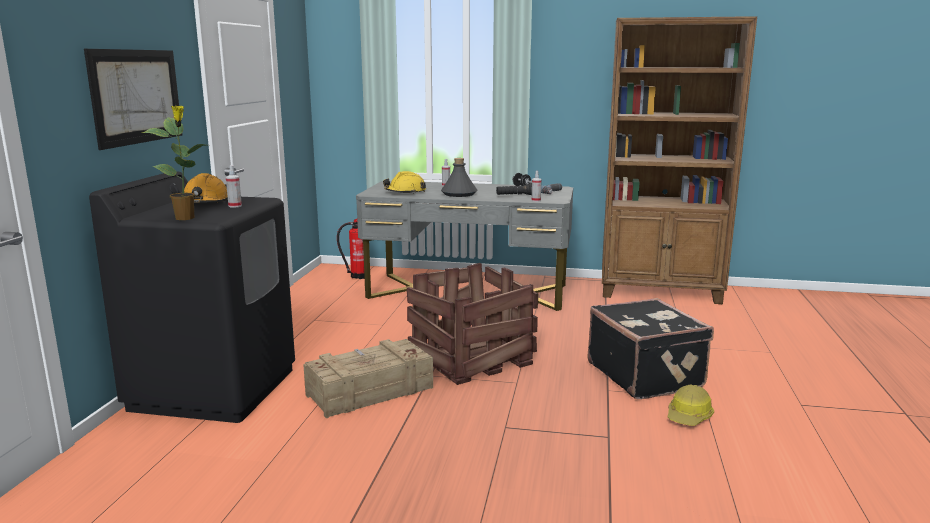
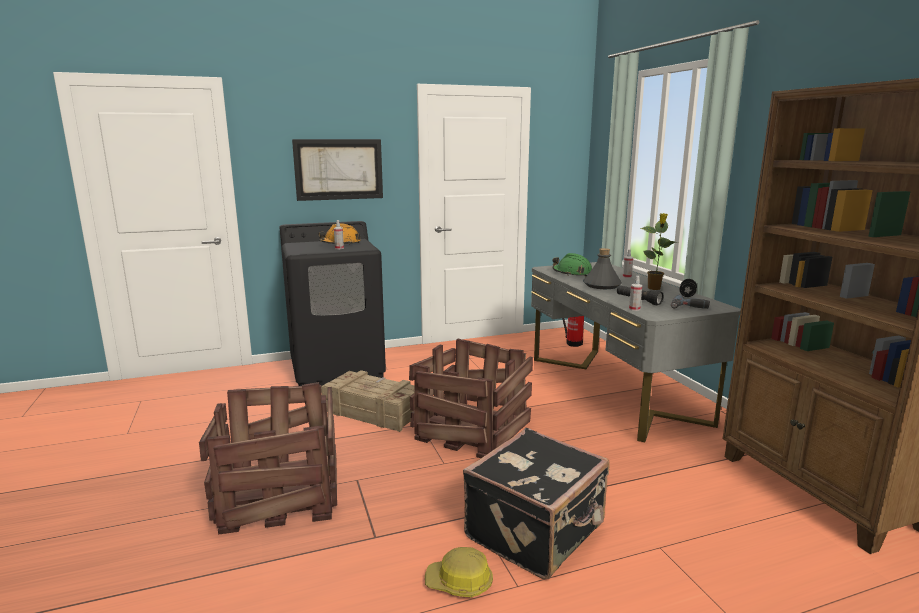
camera: 60 degrees right, 0 degrees up
(186, 218) = (295, 249): potted plant -> potted plant (654, 288)
(405, 192) = (572, 273): yellow hard hat -> green hard hat
(493, 471) = (282, 493): none -> crate

